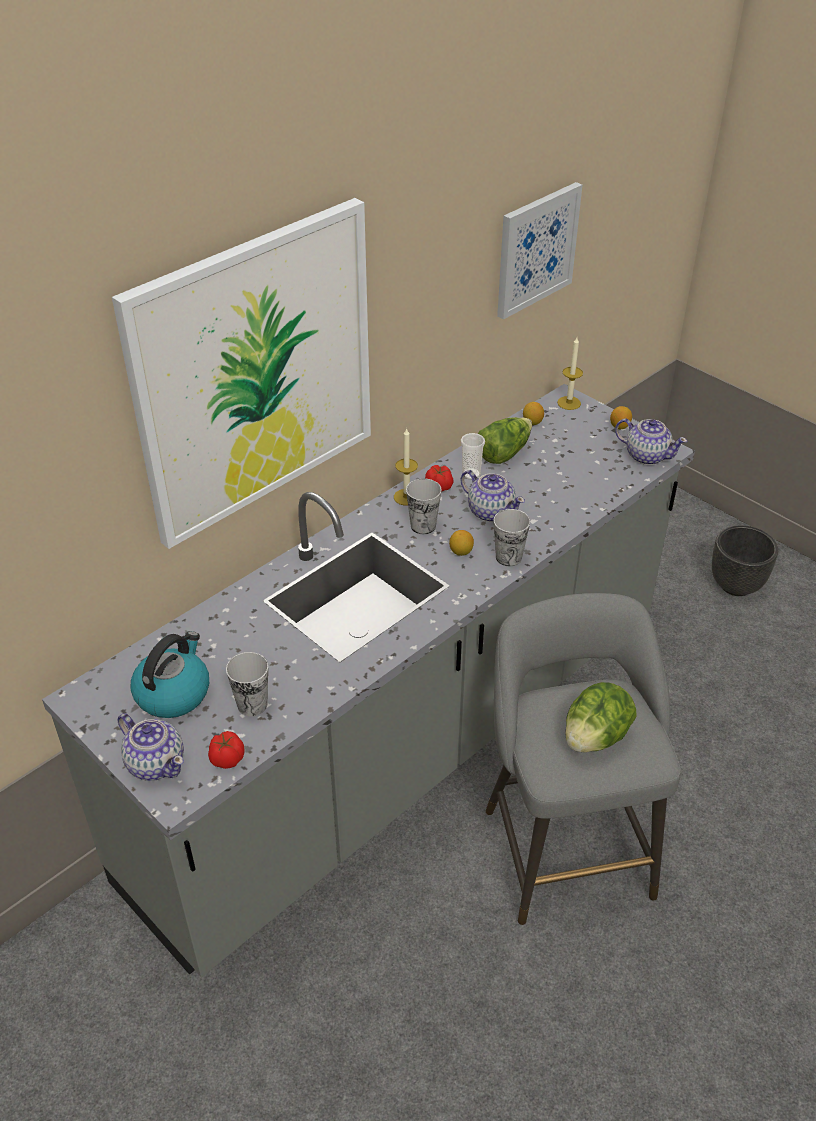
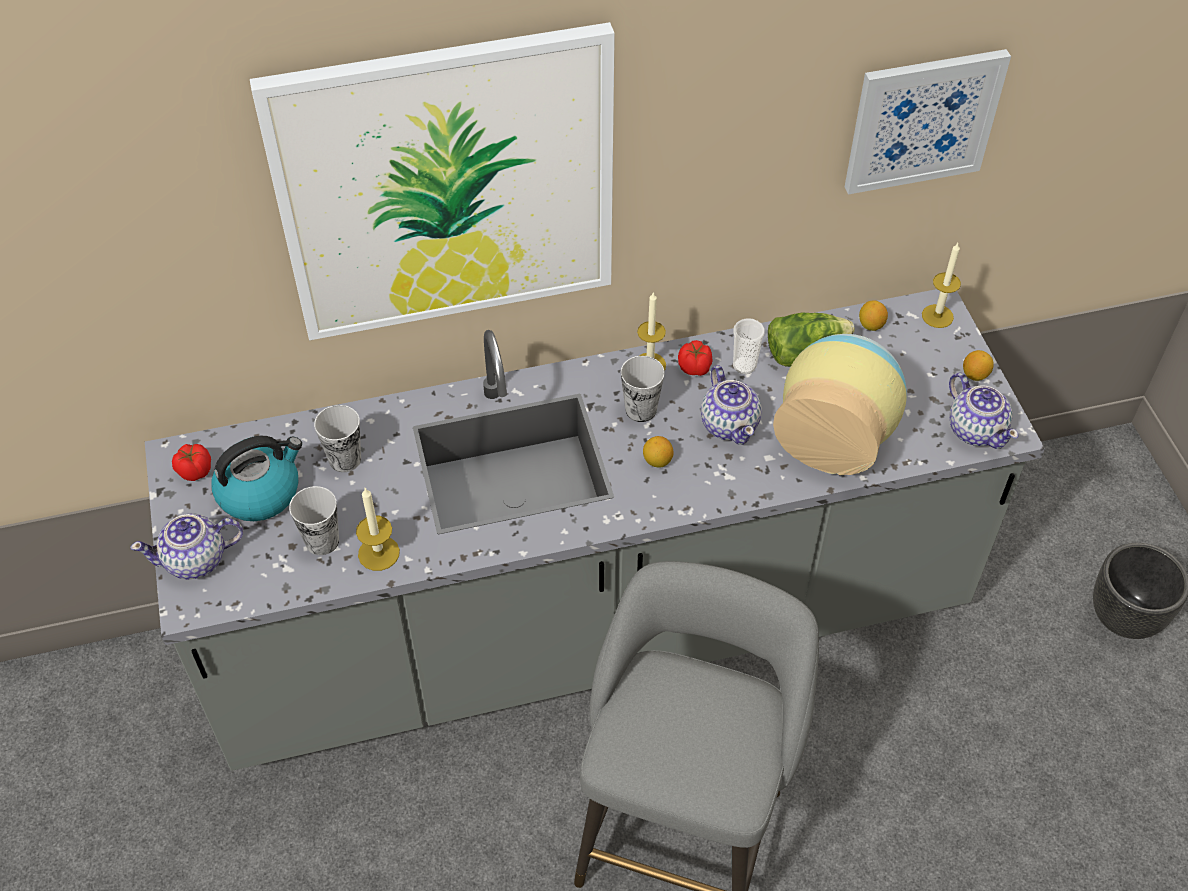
camera: 30 degrees right, 10 degrees up
(156, 763) = (196, 560): teapot -> teapot turned 90 degrees clockwise
(226, 759) = (259, 589): tomato -> tomato (194, 471)
(304, 693) = (378, 553): none -> candle
(508, 557) = (705, 492): cup -> cup (345, 459)
(564, 490) = (836, 433): none -> vase
(595, 737) = (690, 742): lettuce -> none

